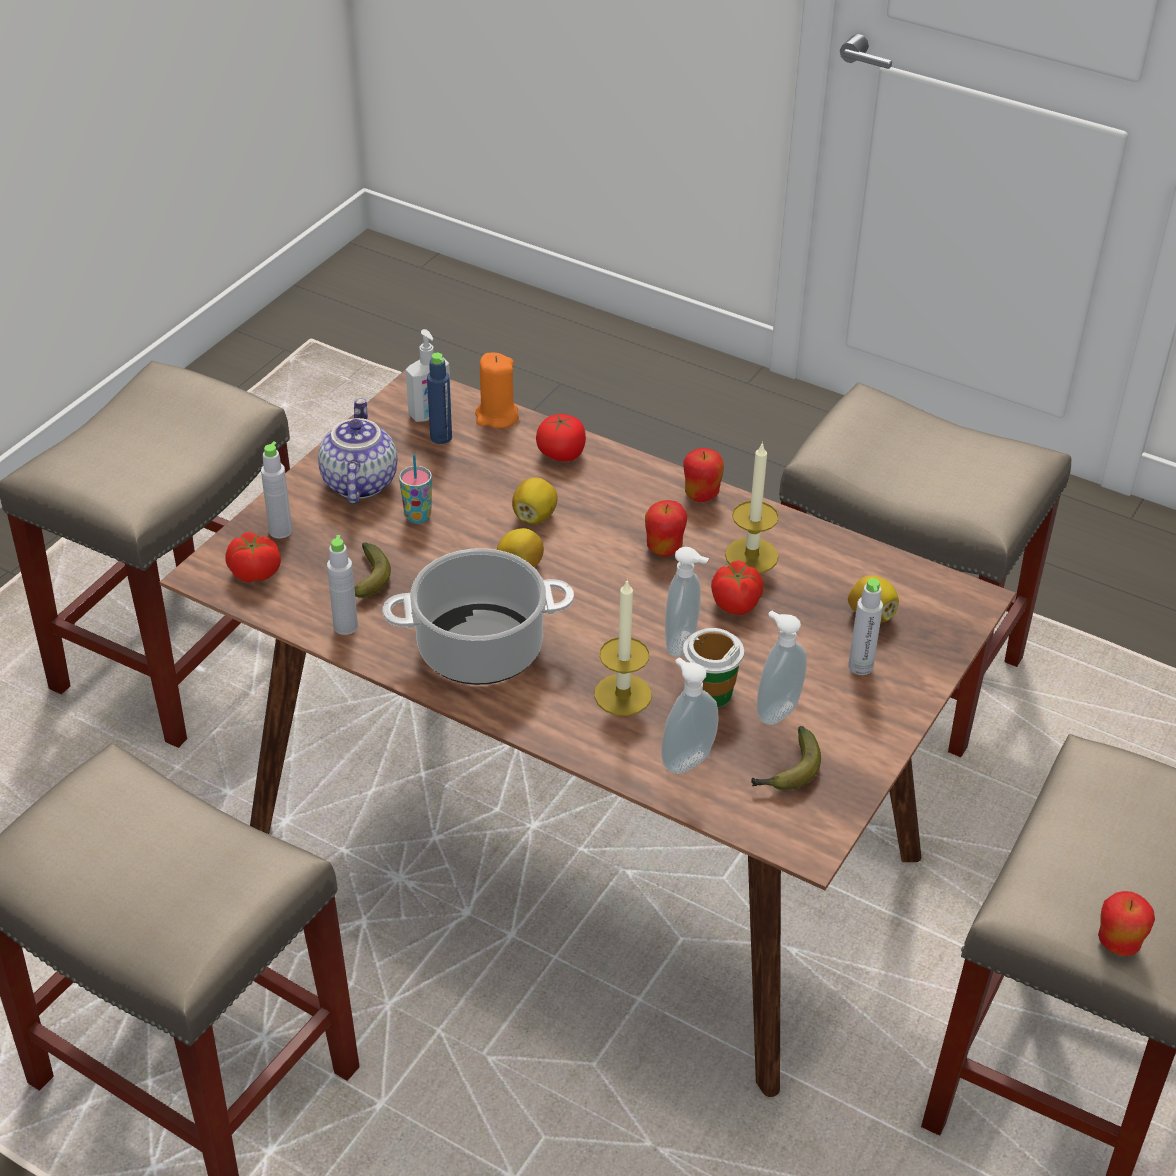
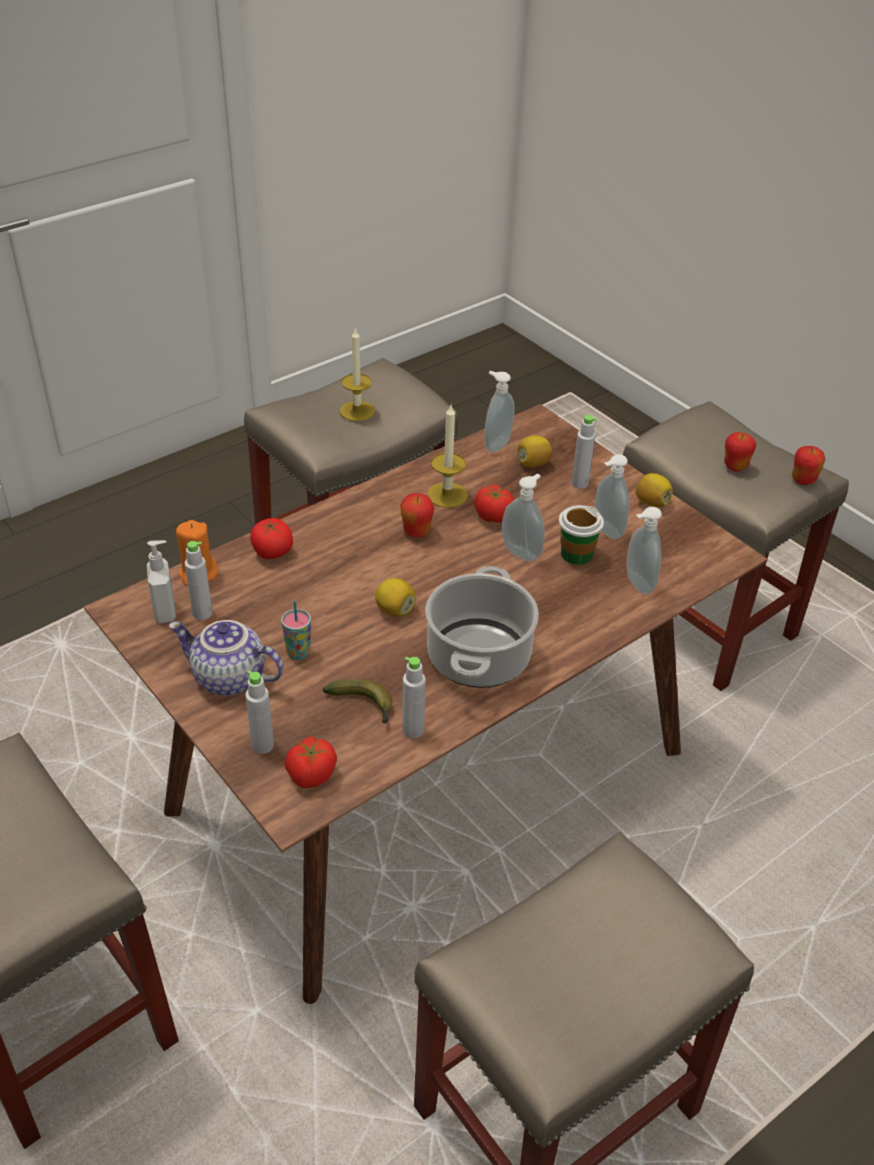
camera: 70 degrees left, 0 degrees up
(441, 437) = (202, 613): blue bottle -> grey bottle
(535, 516) = (339, 586): lemon -> lemon (651, 502)
(623, 695) = (561, 596): candle -> candle (357, 411)
(701, 495) = (368, 498): apple -> apple (735, 466)
(788, 772) = (664, 543): banana -> none
(887, 572) = (495, 444): none -> soap dispenser

